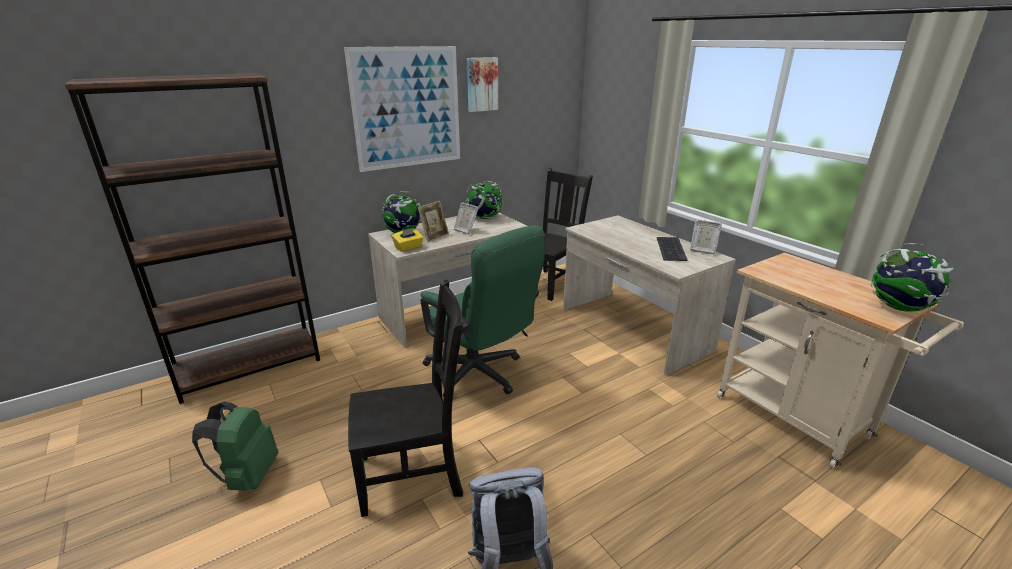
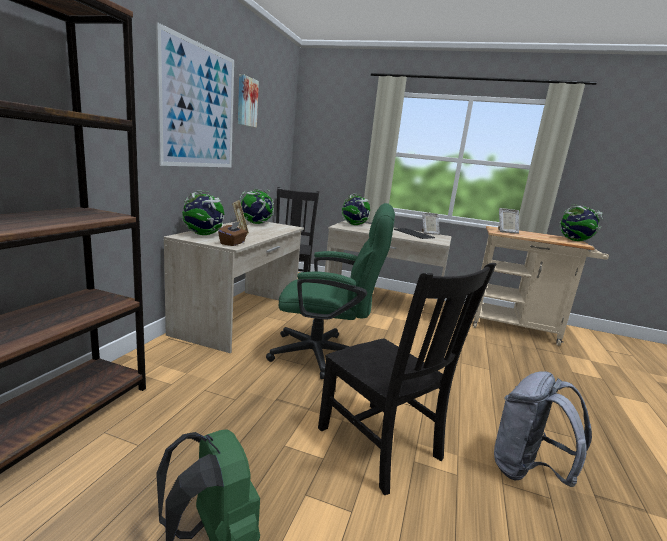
camera: 40 degrees left, 10 degrees down
(408, 248) = (233, 243): yellow tissue box -> brown tissue box
(414, 474) = (381, 446): black chair -> black chair turned 105 degrees clockwise
(465, 230) = (258, 231): picture frame -> picture frame (506, 232)
(610, 226) = (354, 225): none -> globe

